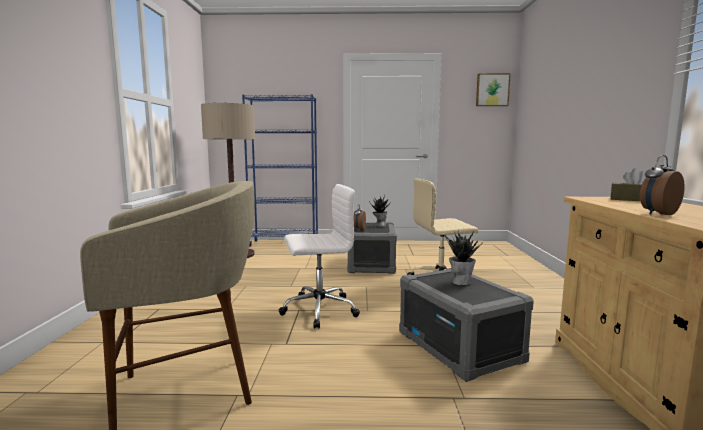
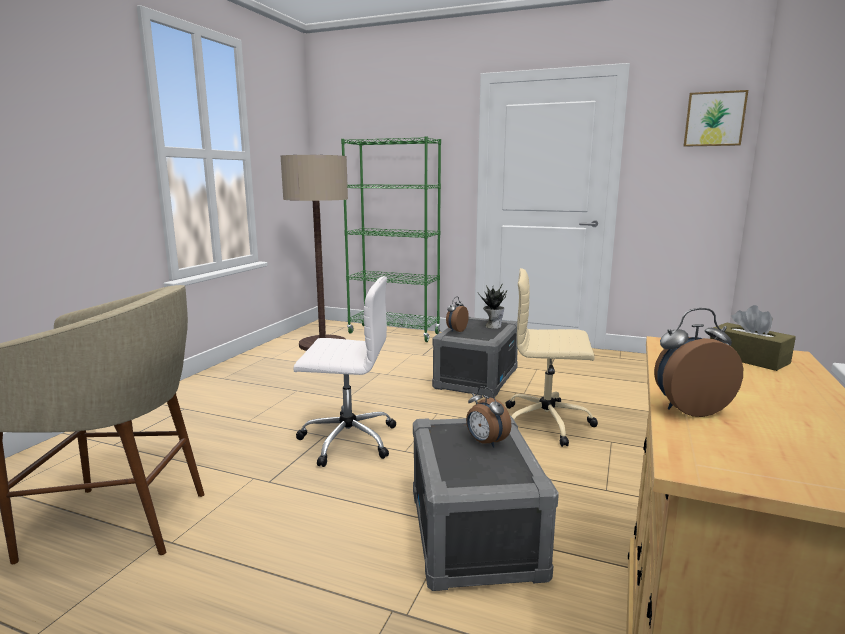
camera: 20 degrees right, 5 degrees up
(284, 243) = (394, 333): blue bookcase -> green bookcase
(461, 282) = (485, 442): potted plant -> alarm clock

